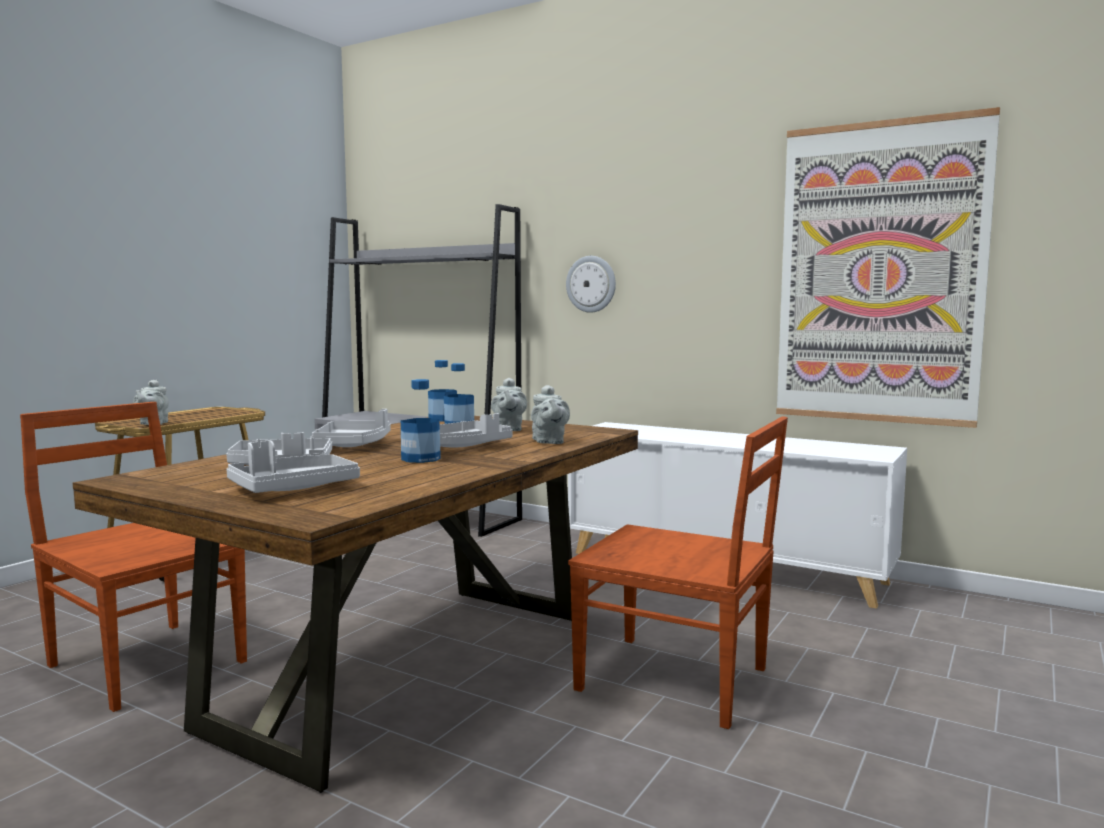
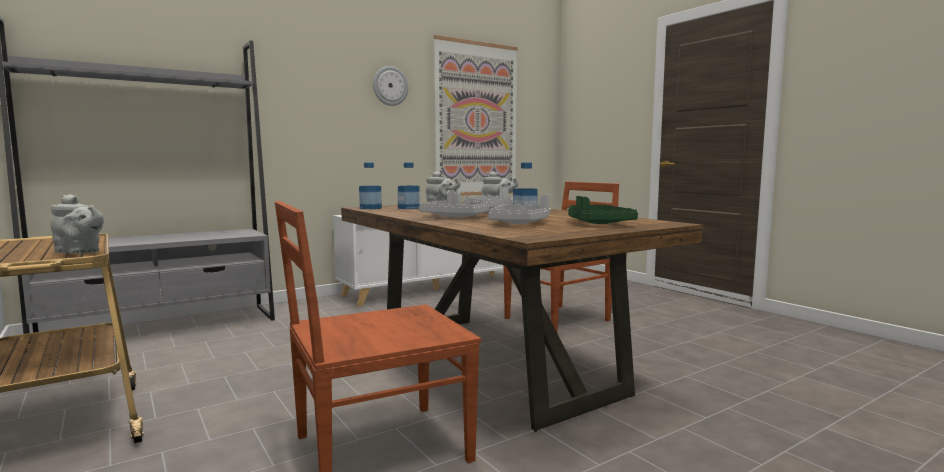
camera: 65 degrees left, 0 degrees up
(293, 488) = (597, 223): grey tray -> green tray
(591, 284) = (311, 114): wall clock -> wall clock (390, 86)

